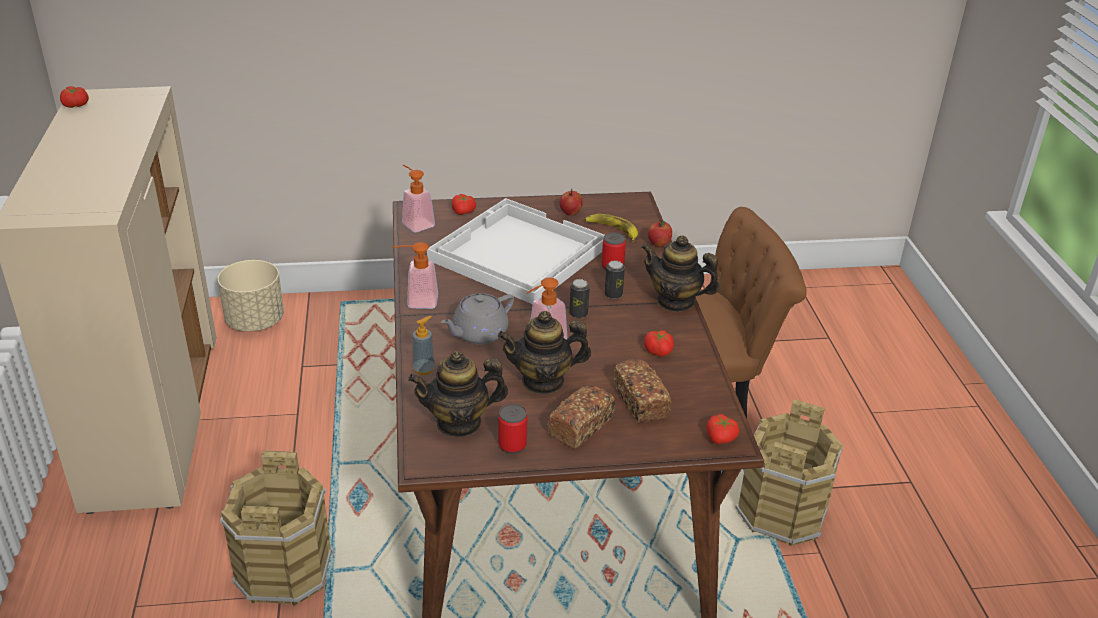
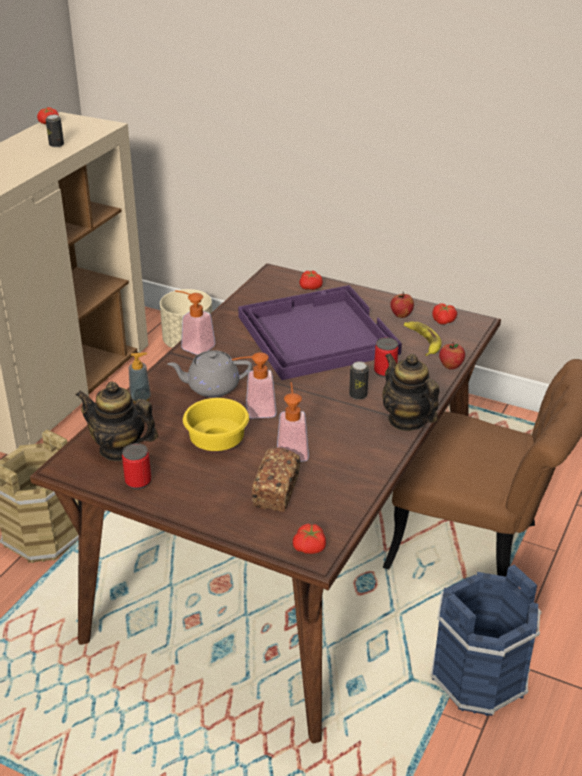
camera: 35 degrees right, 0 degrees up
(415, 222) = (262, 285): soap dispenser -> soap dispenser (292, 449)
(516, 253) = (315, 334): white tray -> purple tray
(543, 381) = (218, 443): teapot -> yellow bowl
(578, 314) = (309, 400): can -> can (56, 145)
(581, 427) = (205, 490): bread -> none
(659, 350) = (342, 455): tomato -> tomato (444, 321)
(782, 513) = (479, 677): brown bucket -> blue bucket

